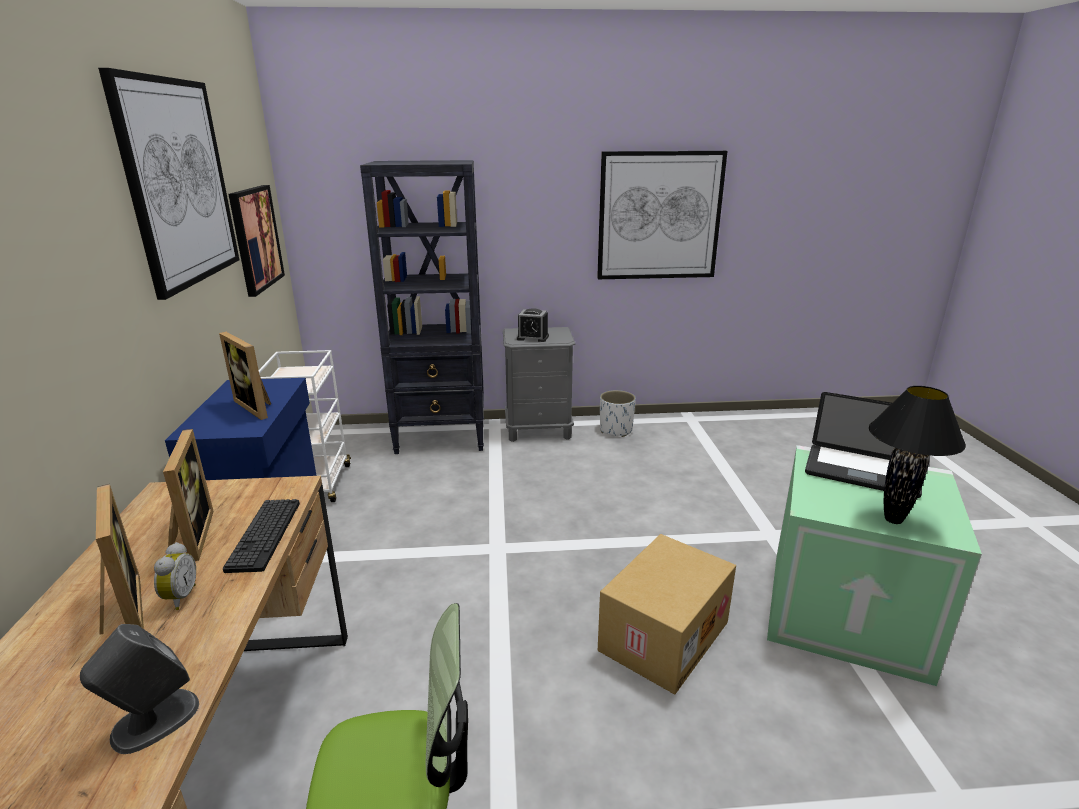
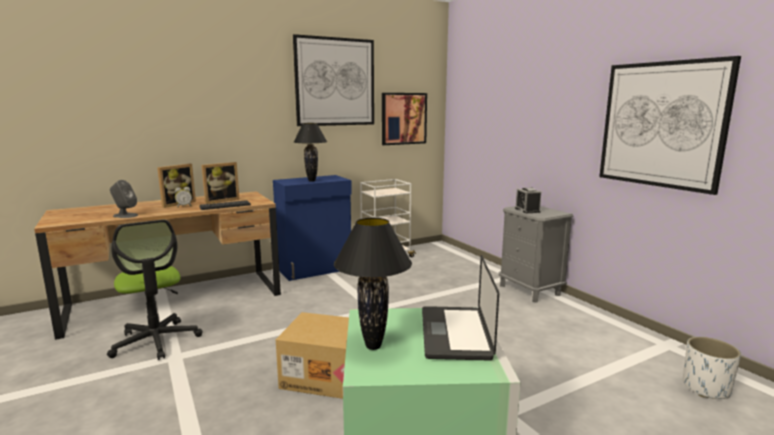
camera: 65 degrees right, 10 degrees down
(258, 407) = (312, 181): picture frame -> black table lamp
(442, 437) = (474, 267): black bookcase -> none
(616, 430) = (579, 316): white planter -> white planter (706, 388)

